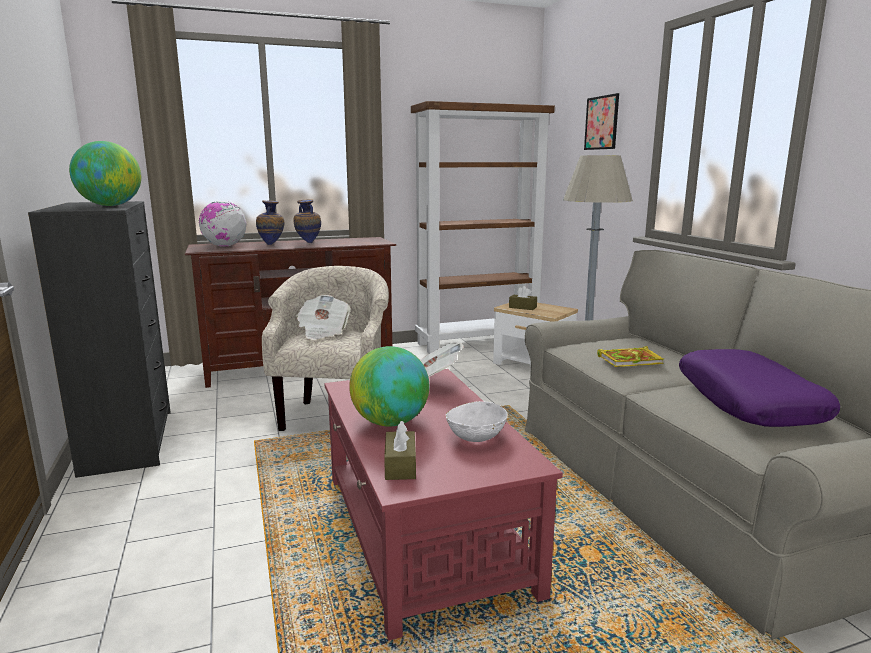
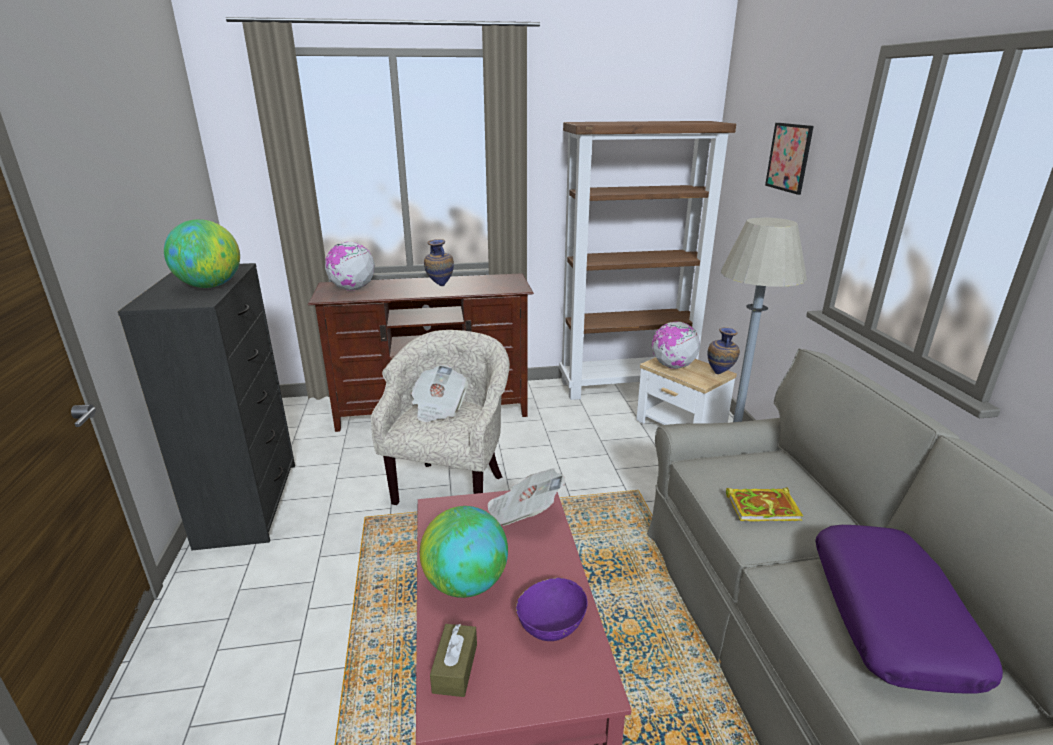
camera: 10 degrees right, 10 degrees up
(272, 245) = (401, 288): vase -> vase (720, 374)
(476, 437) = (551, 624): white bowl -> purple bowl
(522, 307) = (673, 366): brown tissue box -> globe

